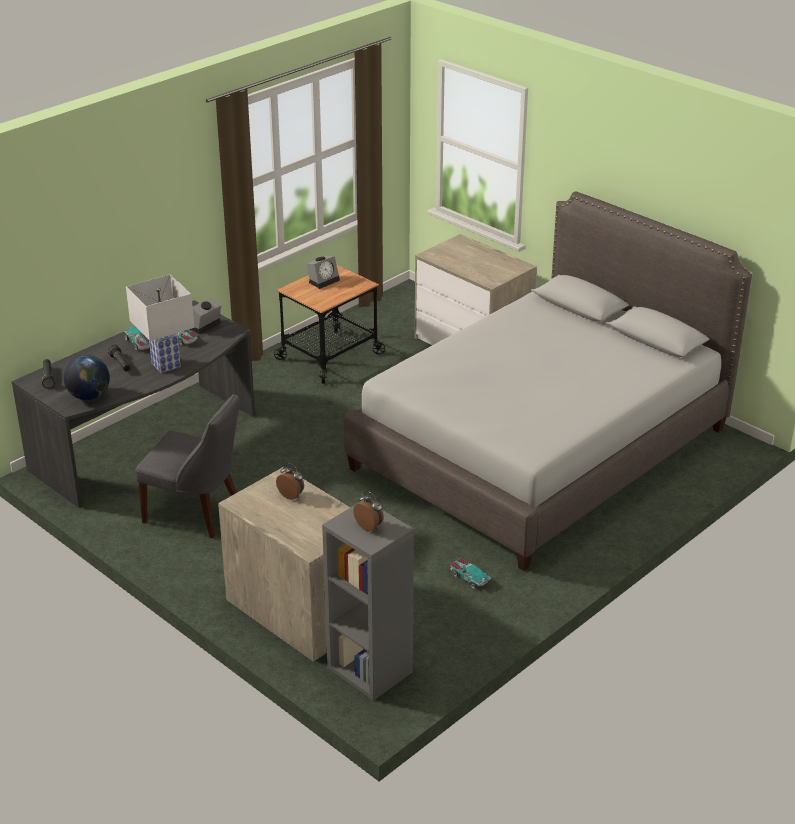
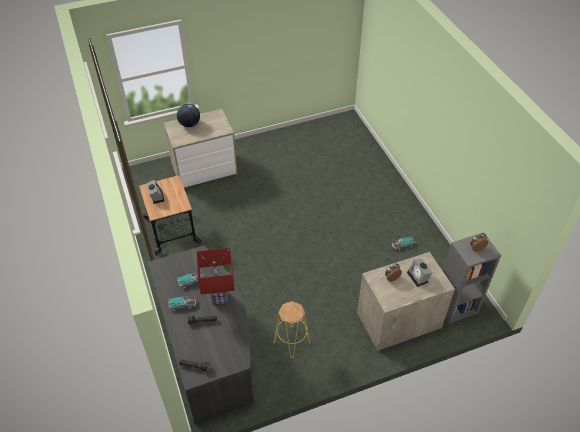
camera: 65 degrees left, 15 degrees up
(89, 396) = (232, 348): globe -> globe (189, 124)
(165, 365) = (219, 298): white table lamp -> red table lamp
(196, 513) = (292, 342): grey chair -> yellow stool
(204, 326) = (185, 265): alarm clock -> alarm clock (418, 277)
(541, 448) = (314, 180): grey bed -> none

